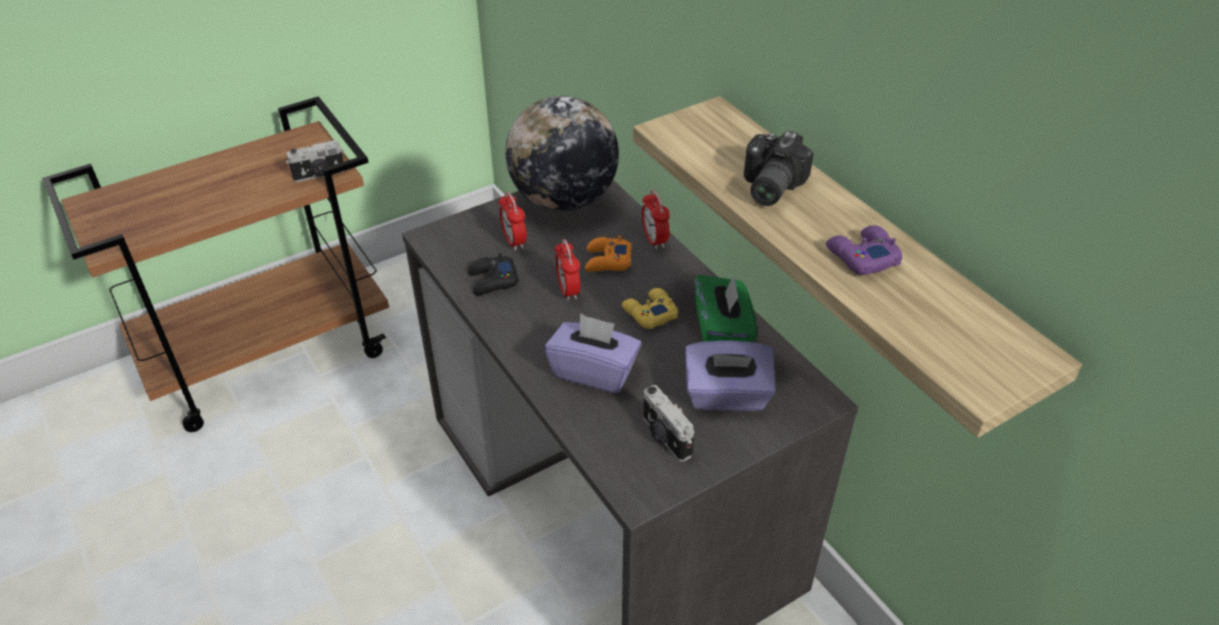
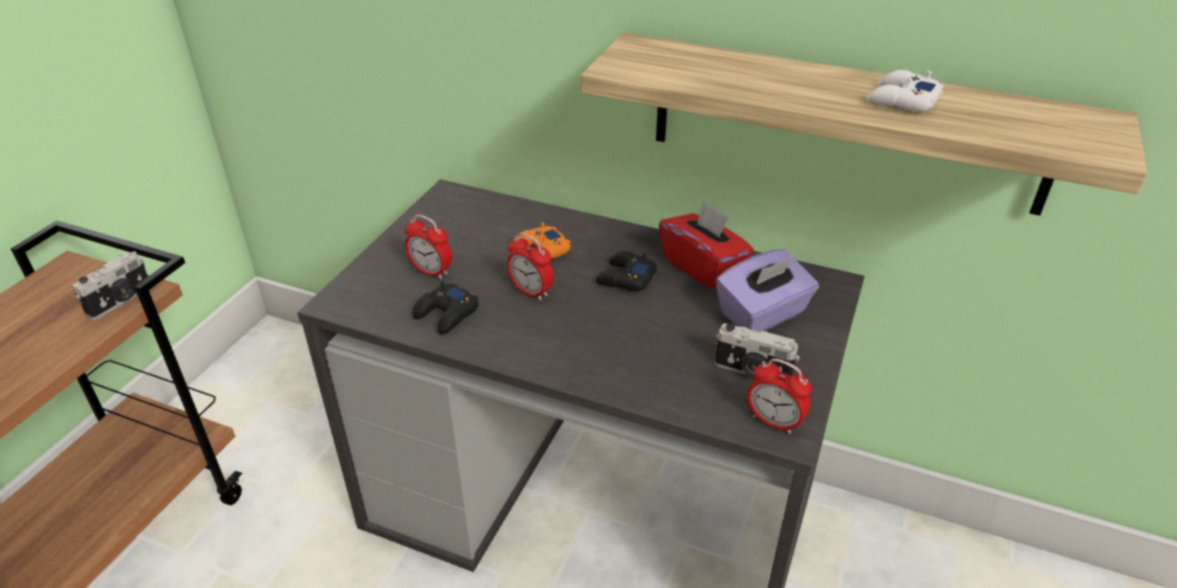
camera: 35 degrees left, 5 degrees down
(564, 200) = (443, 219): globe -> none
(594, 371) = (631, 348): purple tissue box -> none
(649, 313) = (625, 278): yellow game controller -> black game controller
(654, 240) = (564, 219): alarm clock -> alarm clock (774, 422)
(722, 332) = (703, 267): green tissue box -> red tissue box
(767, 186) = (760, 80): camera -> none
(862, 256) = (901, 101): purple game controller -> white game controller

